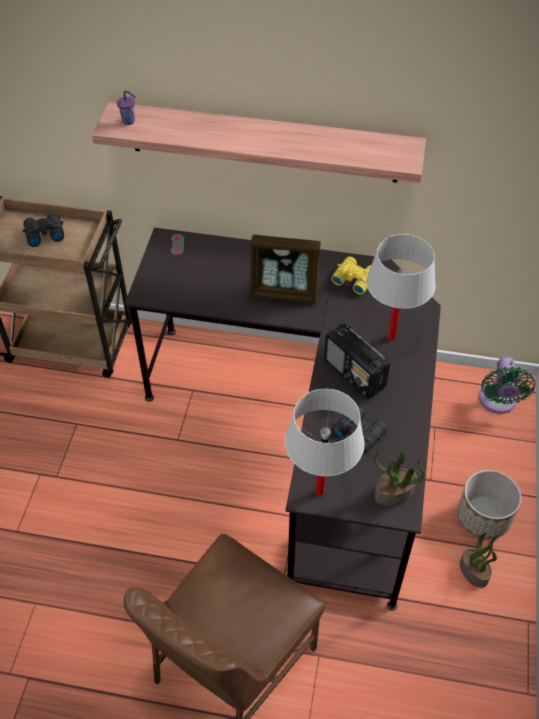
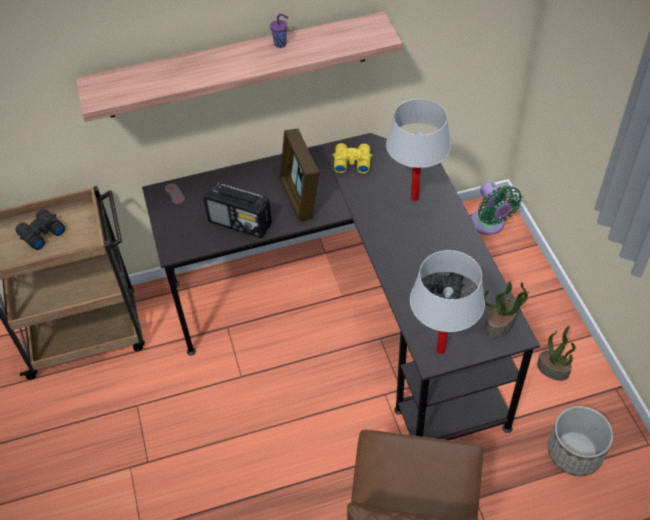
camera: 25 degrees left, 0 degrees up
(129, 121) = (110, 89): purple cup -> purple cup (281, 44)
(284, 293) = (300, 198): picture frame -> picture frame turned 90 degrees clockwise
(354, 374) = (405, 241): radio -> radio (240, 223)
(483, 516) = (533, 322): planter -> planter (574, 452)

